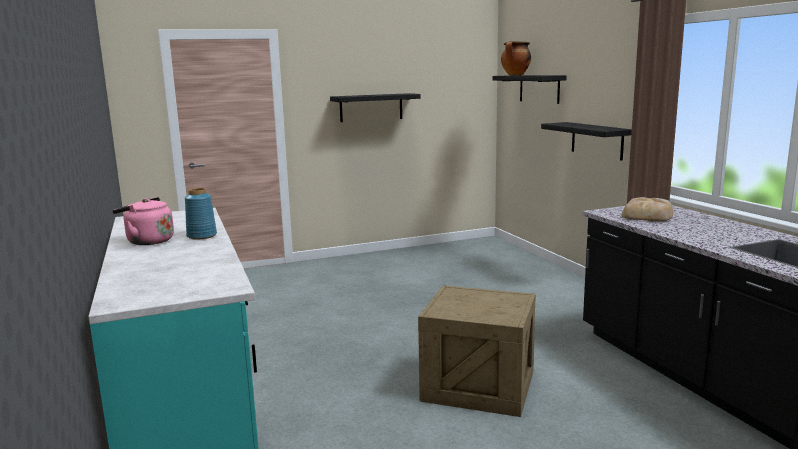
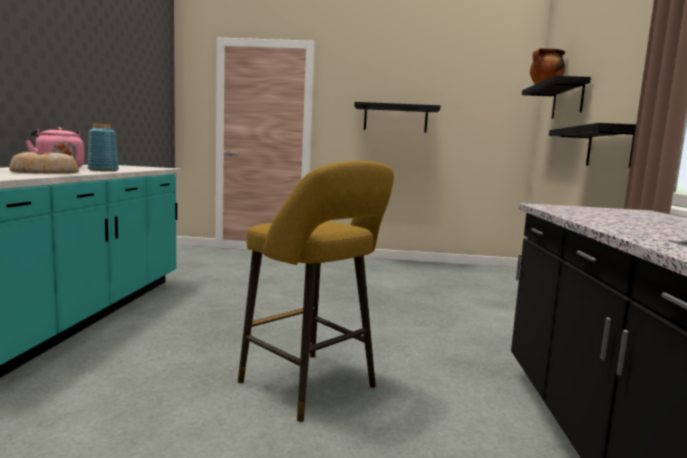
camera: 25 degrees right, 5 degrees down
(479, 387) = (312, 387): crate -> yellow stool
(647, 215) = (601, 212): bread -> bread (45, 172)

